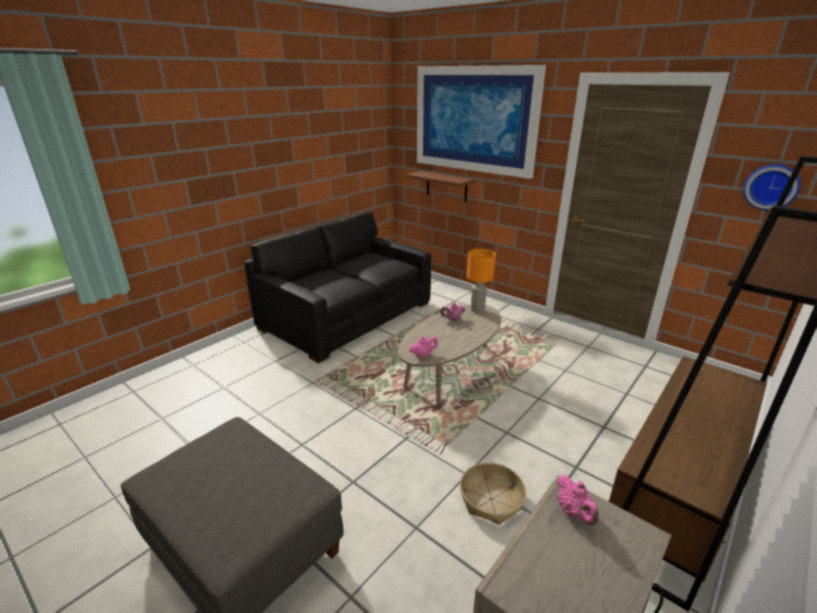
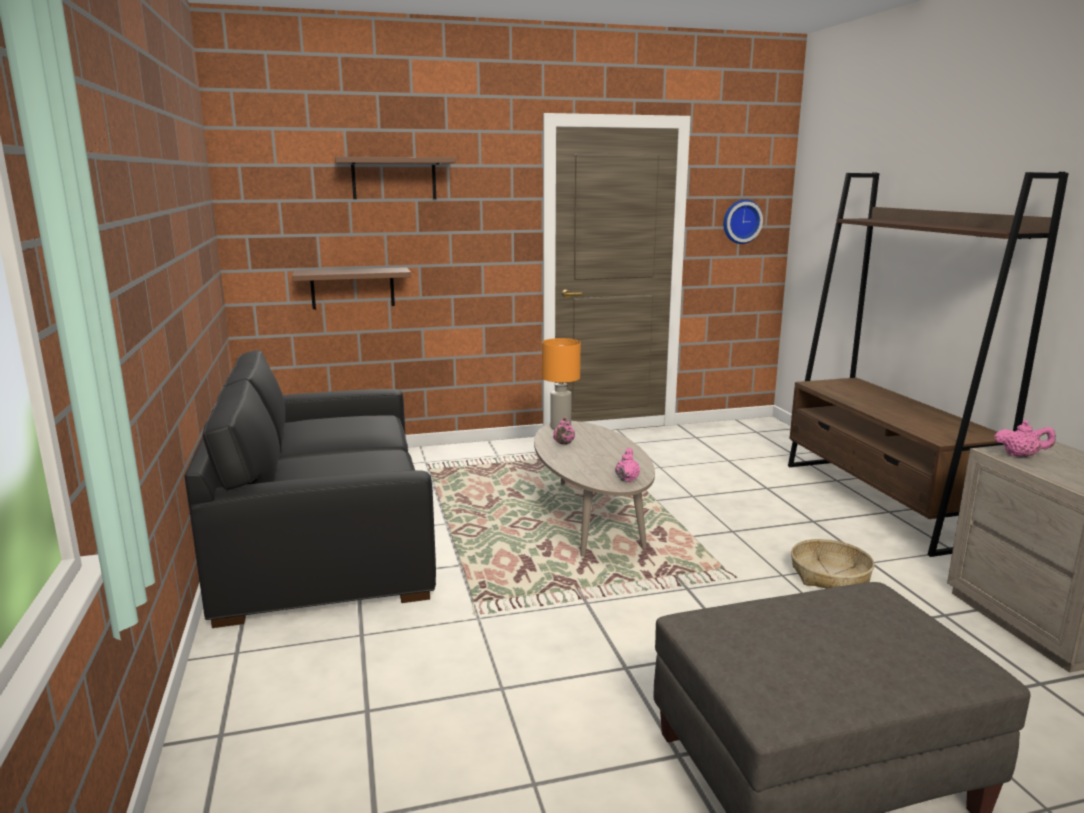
camera: 55 degrees left, 10 degrees down
(474, 119) = (394, 178): picture -> brown shelf

